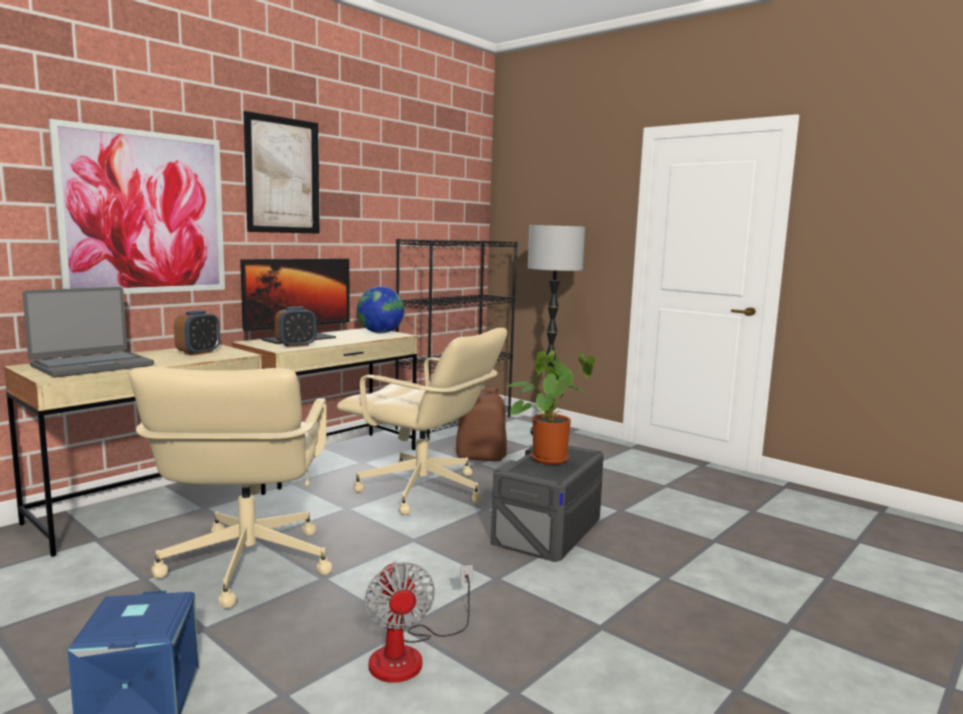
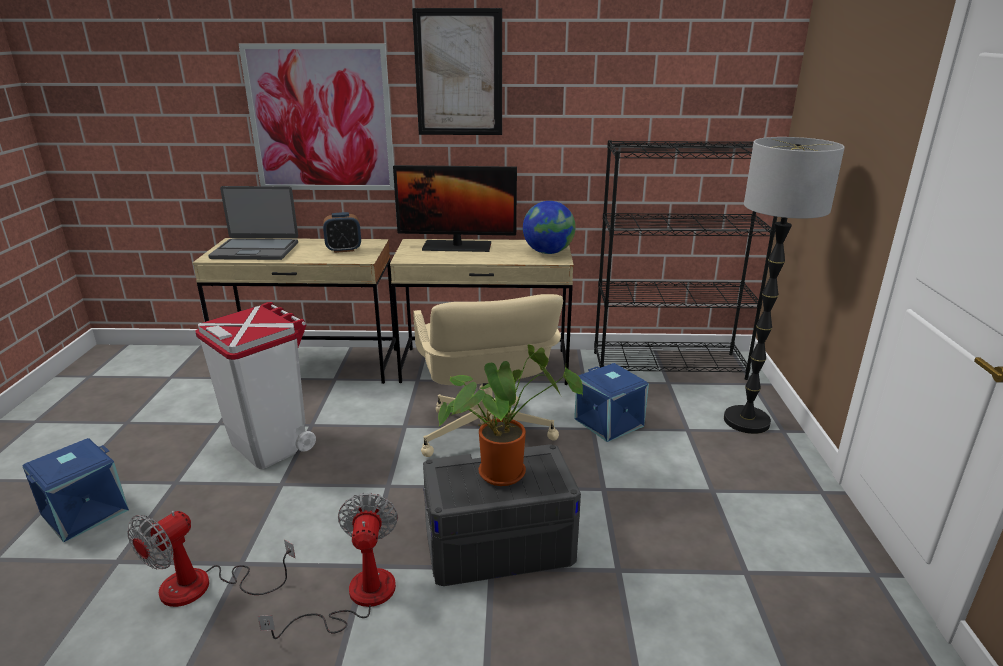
camera: 50 degrees right, 15 degrees up
(246, 565) = (270, 444): beige office chair -> white trash can
(296, 345) = (428, 256): alarm clock -> none
(481, 457) = (610, 422): brown backpack -> blue storage box
(528, 593) = (356, 598): none -> fan

